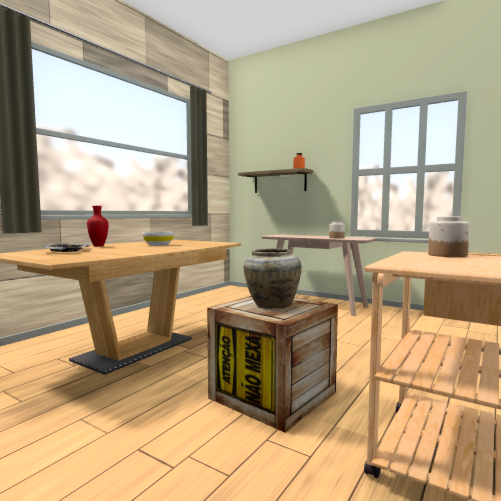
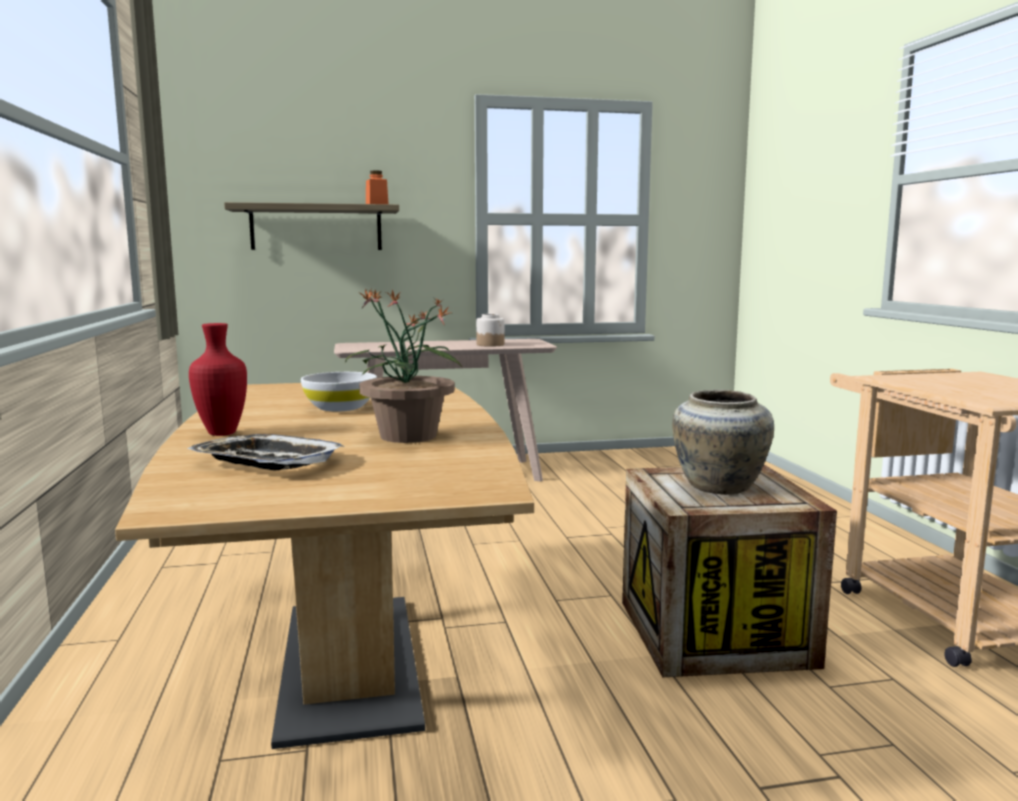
camera: 45 degrees left, 5 degrees up
(126, 251) = (408, 436): none -> potted plant
(448, 255) = (929, 377): jar -> none

